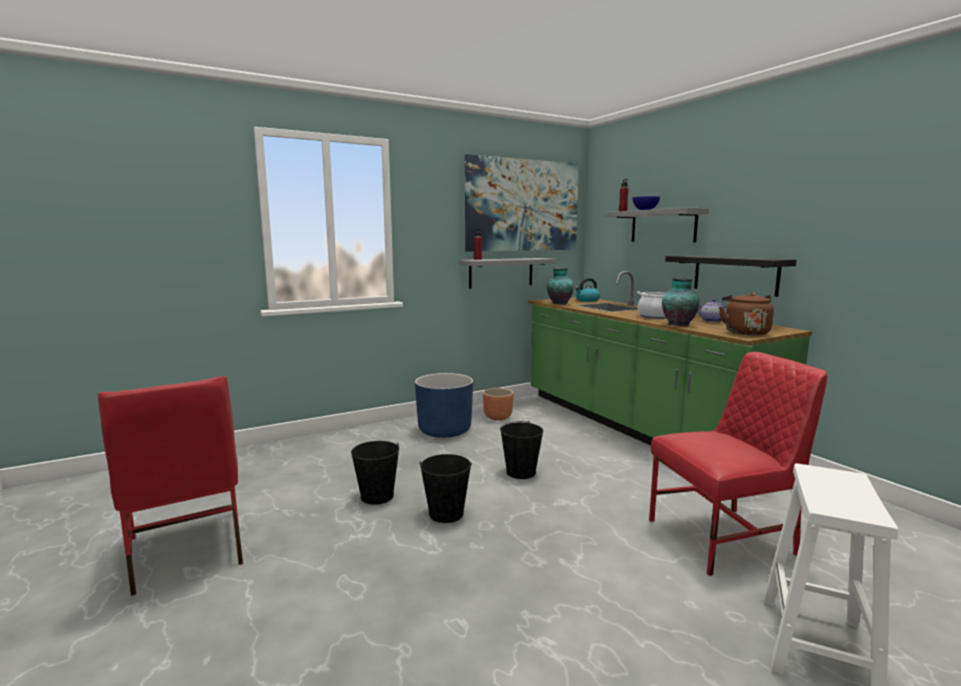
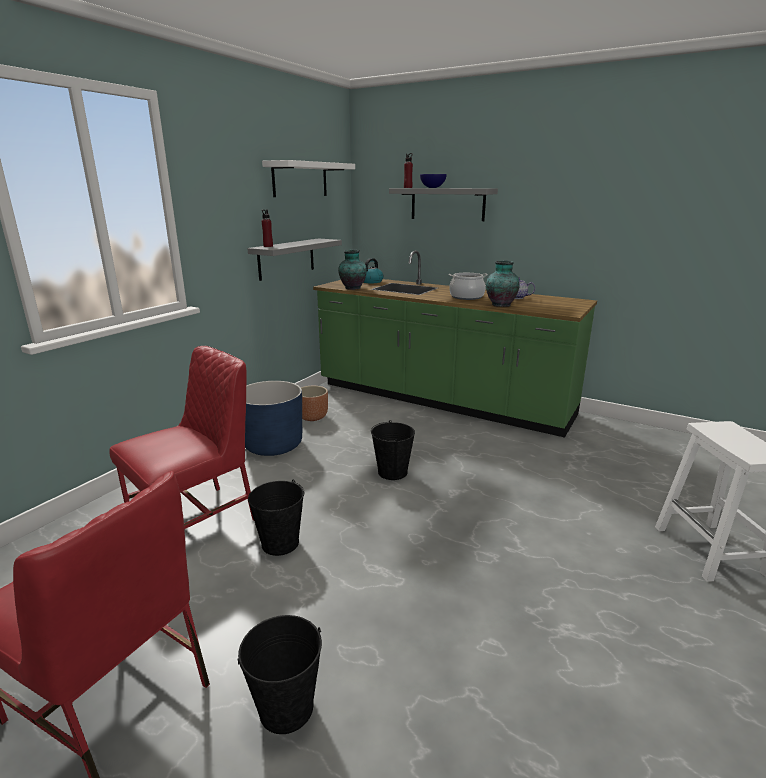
camera: 30 degrees left, 10 degrees up
(446, 513) = (369, 538): black bucket -> black bucket (286, 707)
(523, 205) = (300, 179): picture -> white shelf
(724, 537) = (591, 486): red chair -> red chair (196, 521)
(735, 274) = (524, 252): black shelf -> none
(745, 332) = (561, 308): brown kettle -> none

